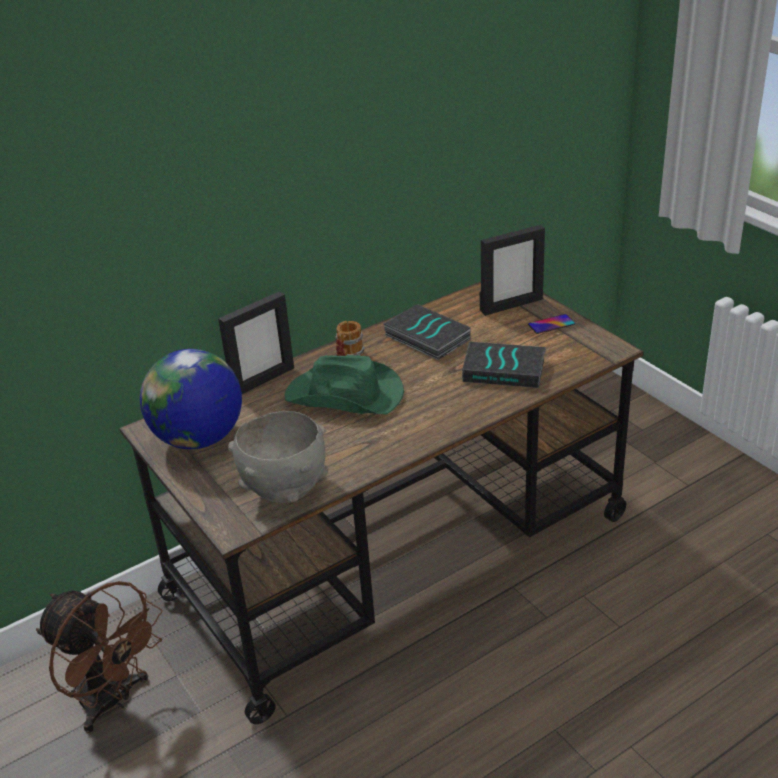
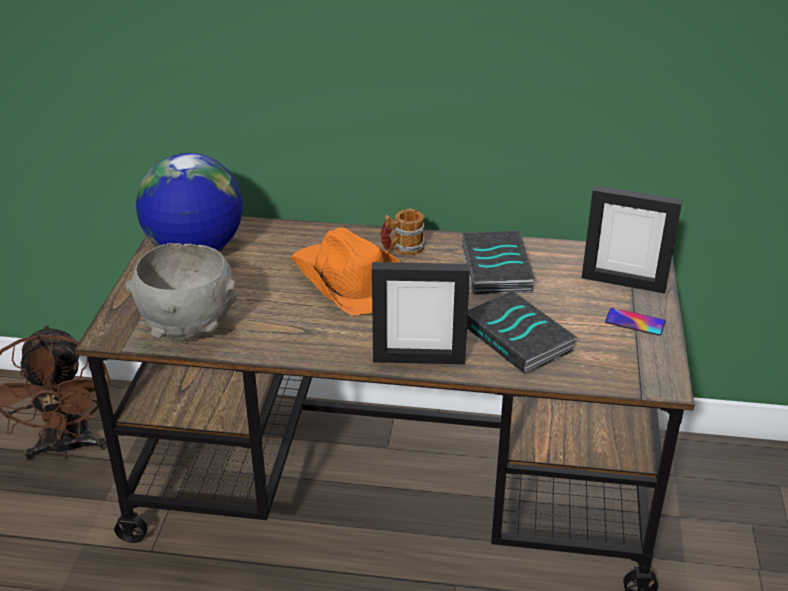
camera: 40 degrees right, 0 degrees up
(262, 380) = (309, 229): picture frame -> picture frame (419, 358)
(345, 396) = (349, 280): green hat -> orange hat

